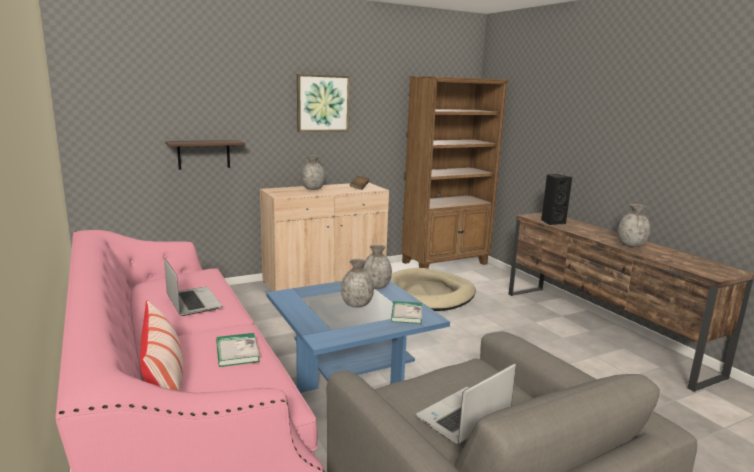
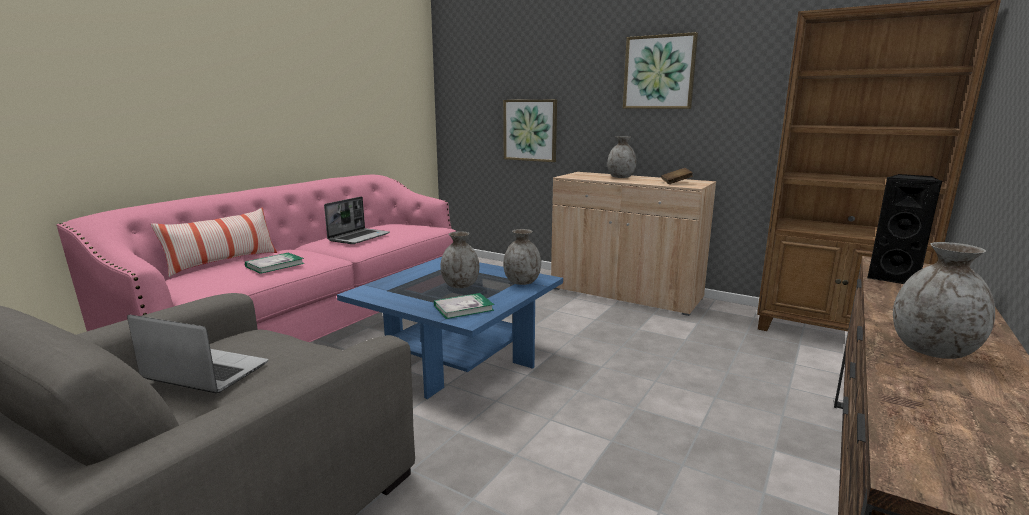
camera: 60 degrees right, 0 degrees up
(204, 154) = (530, 130): shelf -> picture
(427, 294) = (701, 348): beige dog bed -> none

